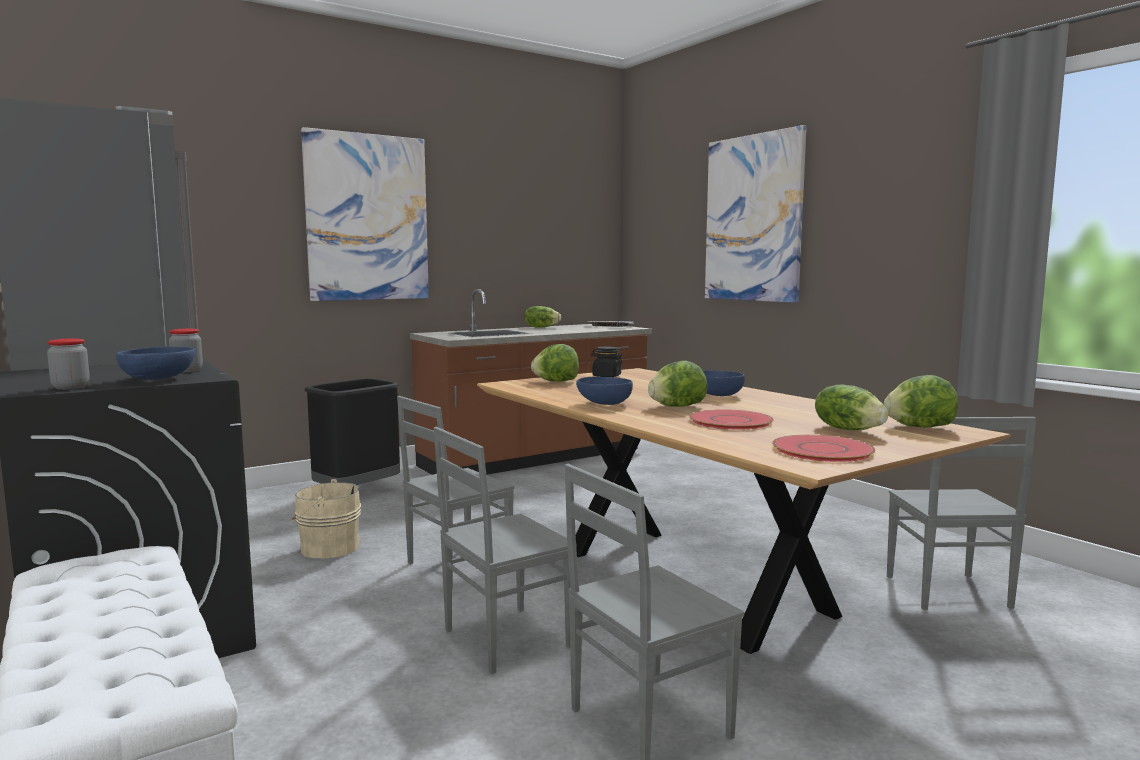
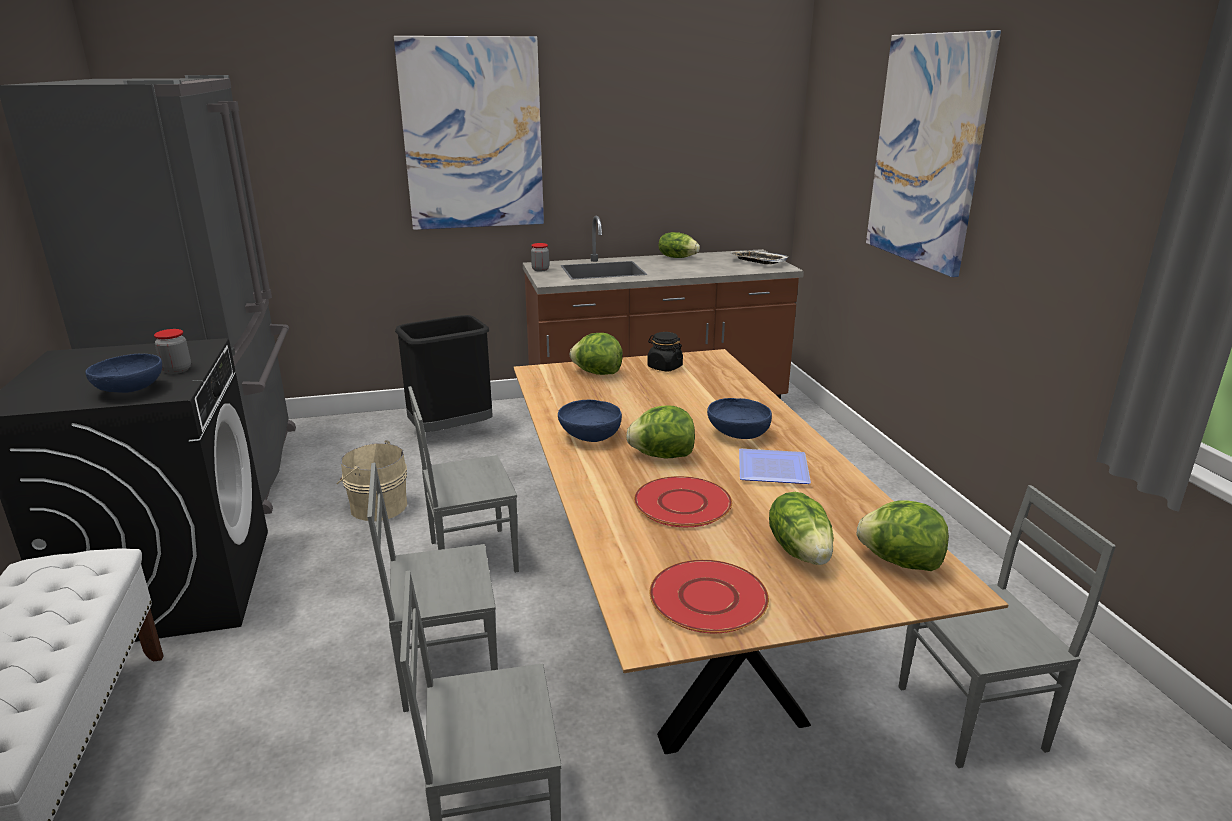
camera: 20 degrees right, 15 degrees up
(71, 387) = (48, 401): jar -> jar (540, 269)
(772, 405) = (775, 471): none -> plate
(946, 592) = (973, 719): grey chair -> grey chair turned 120 degrees counterclockwise

